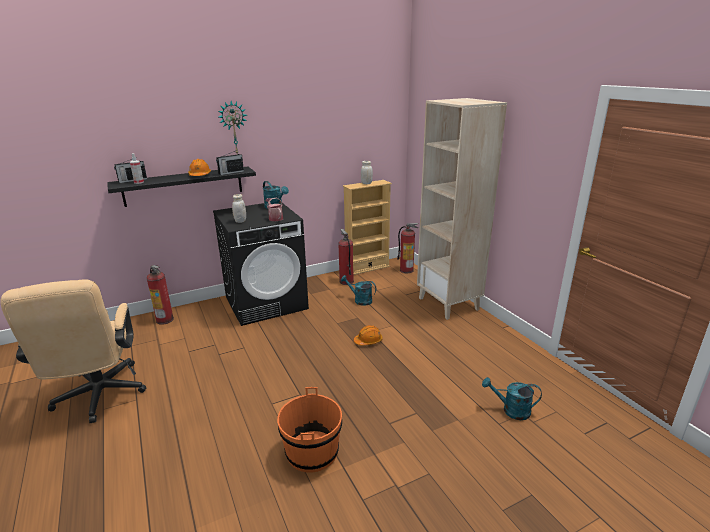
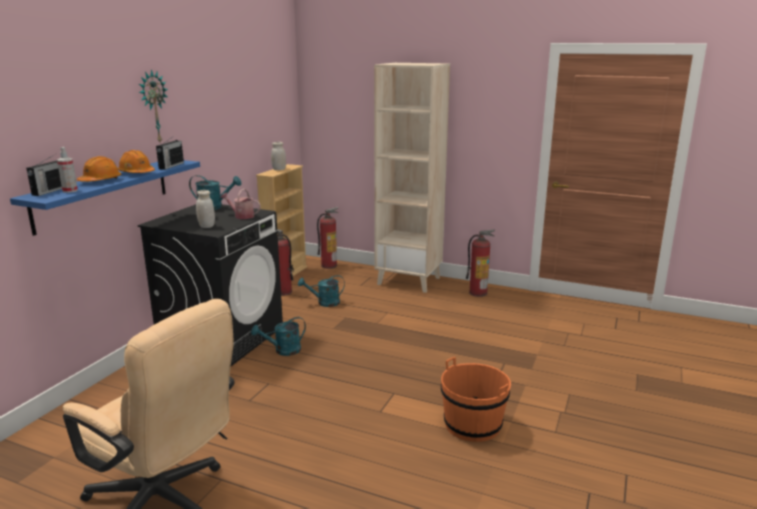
camera: 40 degrees left, 5 degrees down
(165, 320) = (109, 399): fire extinguisher -> fire extinguisher (478, 293)
(184, 186) = (103, 194): black shelf -> blue shelf
(368, 341) = (386, 331): orange hard hat -> orange hard hat (100, 181)
(511, 410) = (559, 334): turquoise watering can -> turquoise watering can (283, 351)

